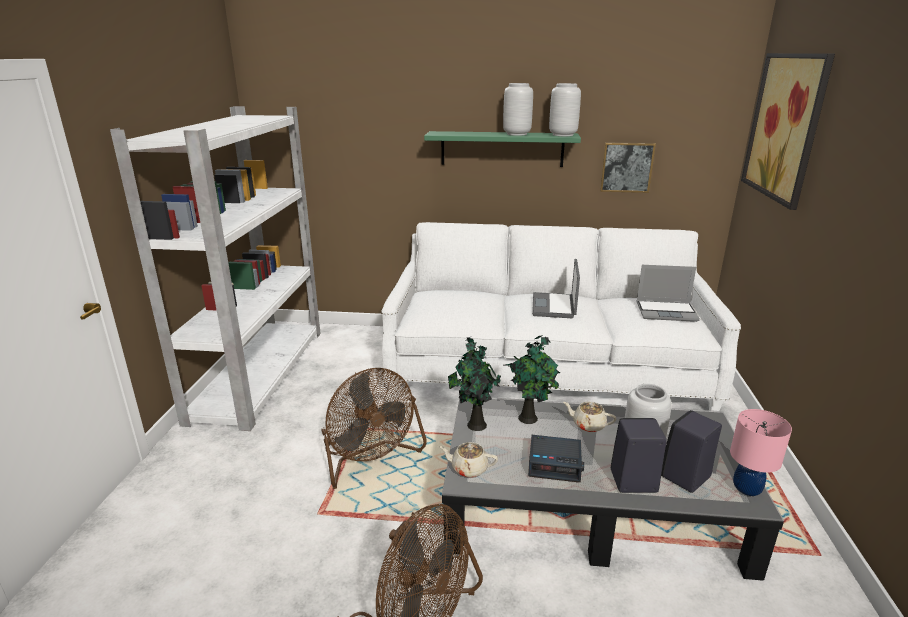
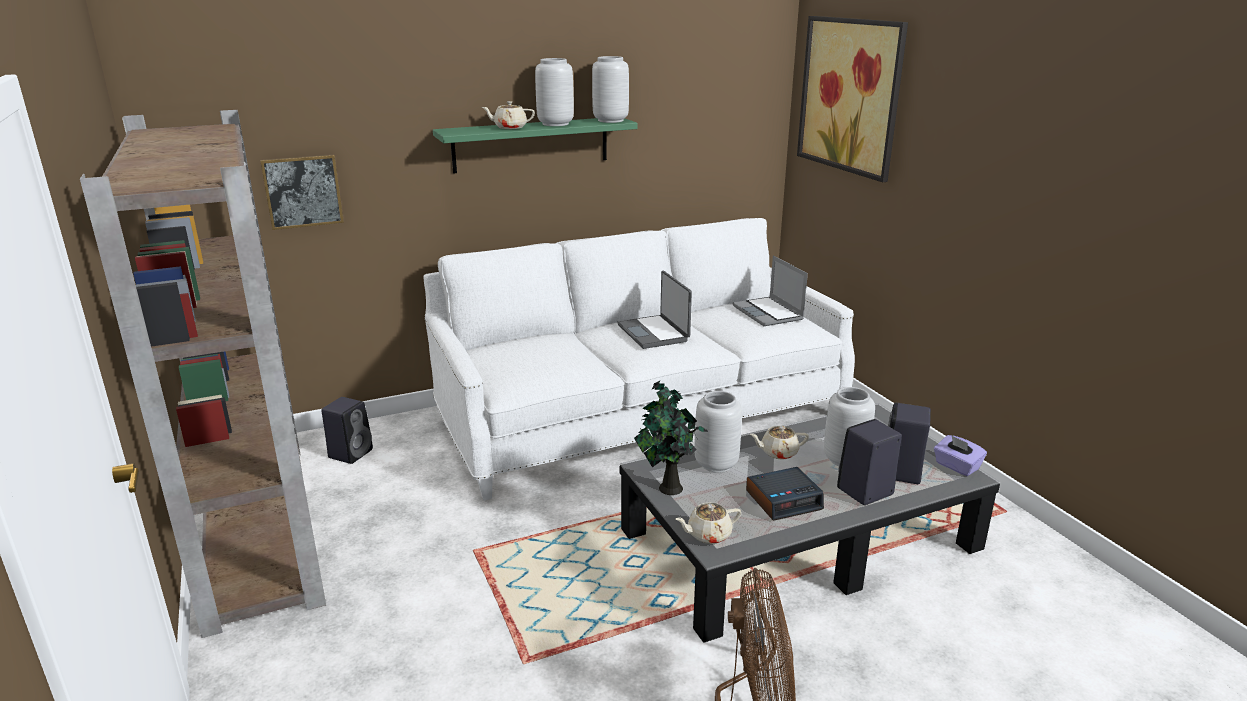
camera: 30 degrees left, 0 degrees up
(260, 373) = (258, 527): white bookcase -> brown bookcase
(344, 344) = (351, 453): none -> black speaker
(366, 460) = (524, 583): brown fan -> none
(479, 134) = (509, 127): none -> beige teapot
(529, 418) = (716, 463): potted plant -> grey vase
(626, 167) = (676, 152): picture -> picture (303, 191)
(667, 312) = (769, 313): laptop -> laptop turned 90 degrees clockwise
(748, 490) = (956, 466): pink table lamp -> purple tissue box

